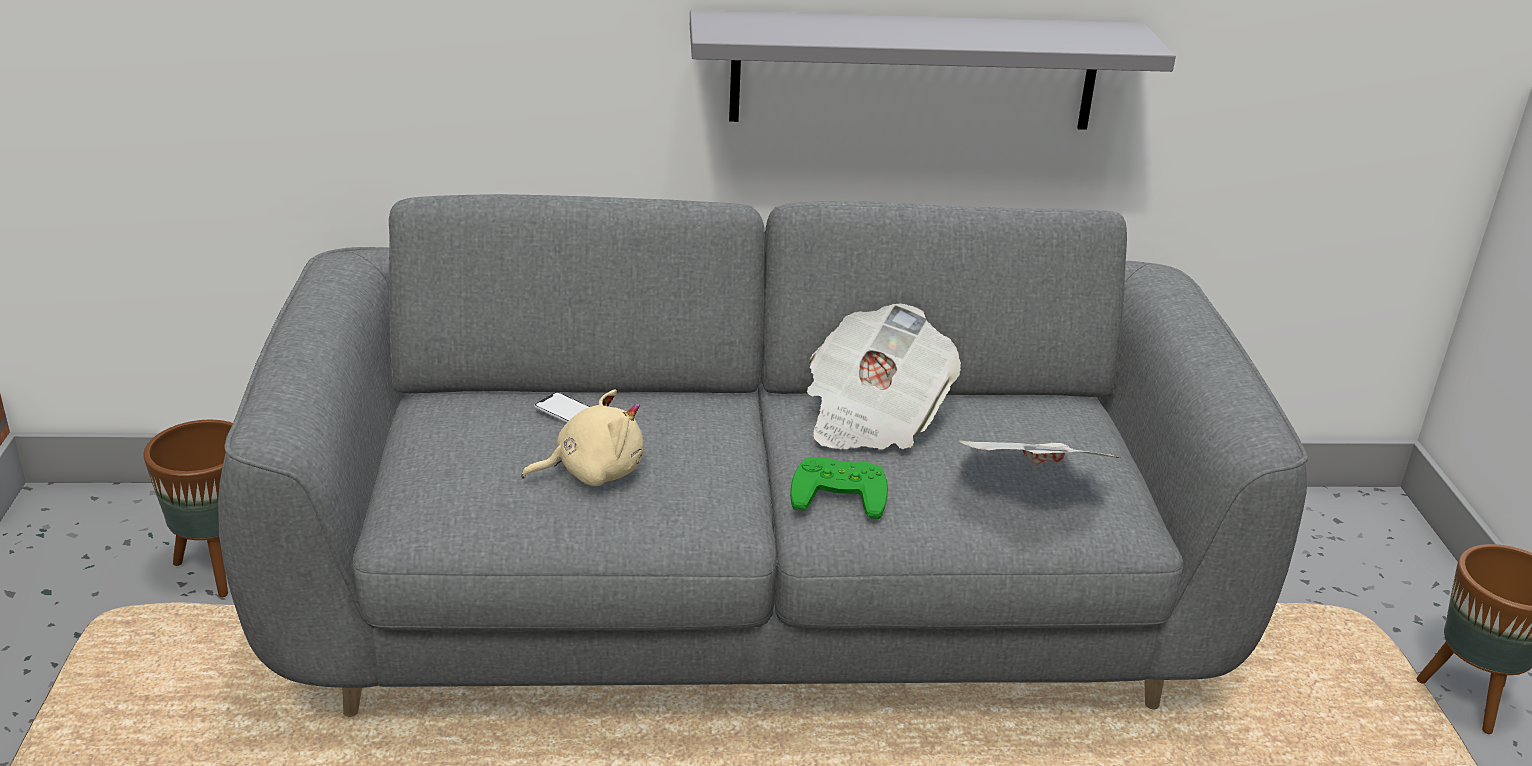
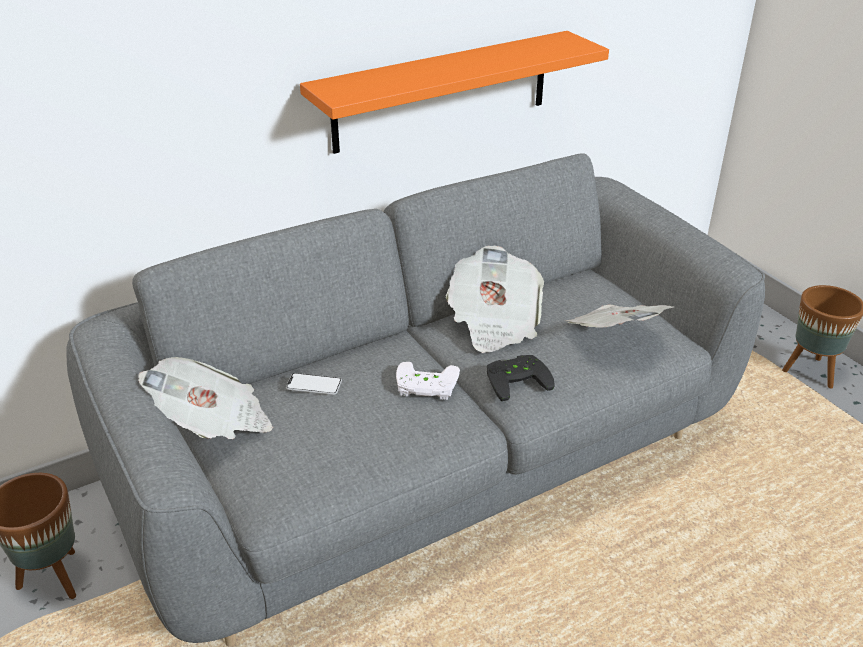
camera: 25 degrees left, 5 degrees up
(420, 416) = (214, 423): none -> newspaper
(592, 472) = (362, 421): beige plush toy -> none
(710, 461) = (425, 386): none -> white game controller
(840, 491) = (516, 379): green game controller -> black game controller
(914, 71) = (442, 91): grey shelf -> orange shelf

